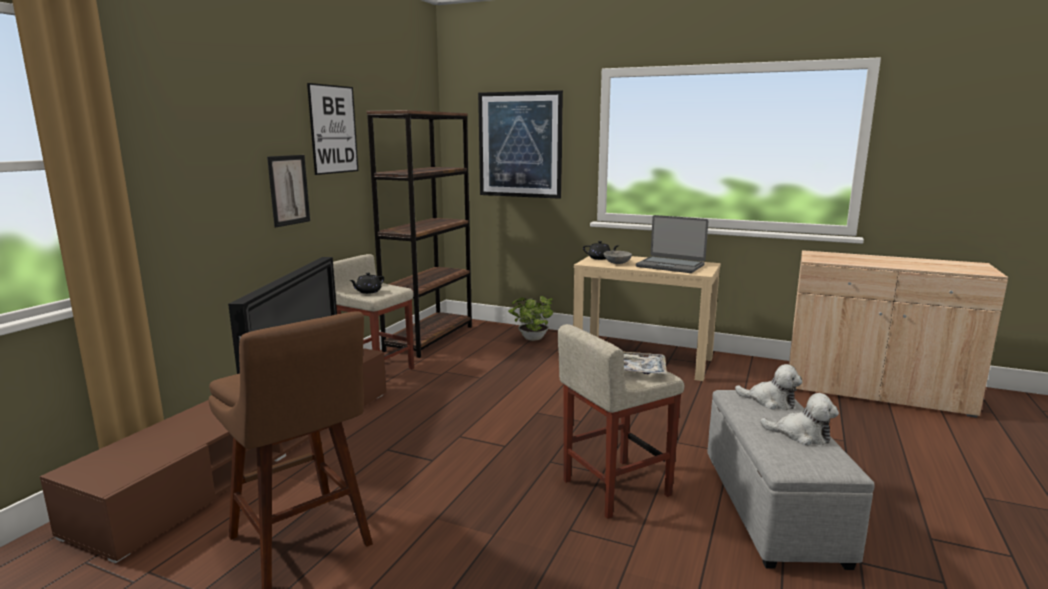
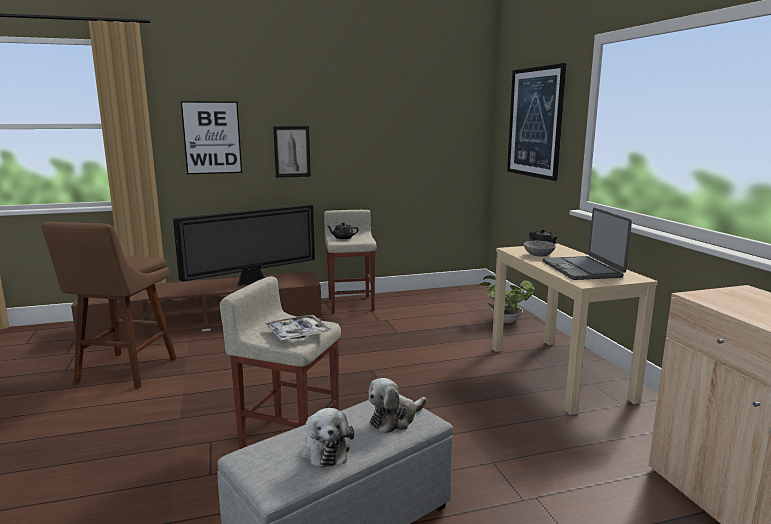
camera: 50 degrees right, 0 degrees up
(333, 129) = (344, 107): picture -> picture (212, 138)
(429, 338) = (432, 295): brown bookcase -> none
(770, 401) = (395, 419): plush toy -> plush toy turned 60 degrees clockwise

